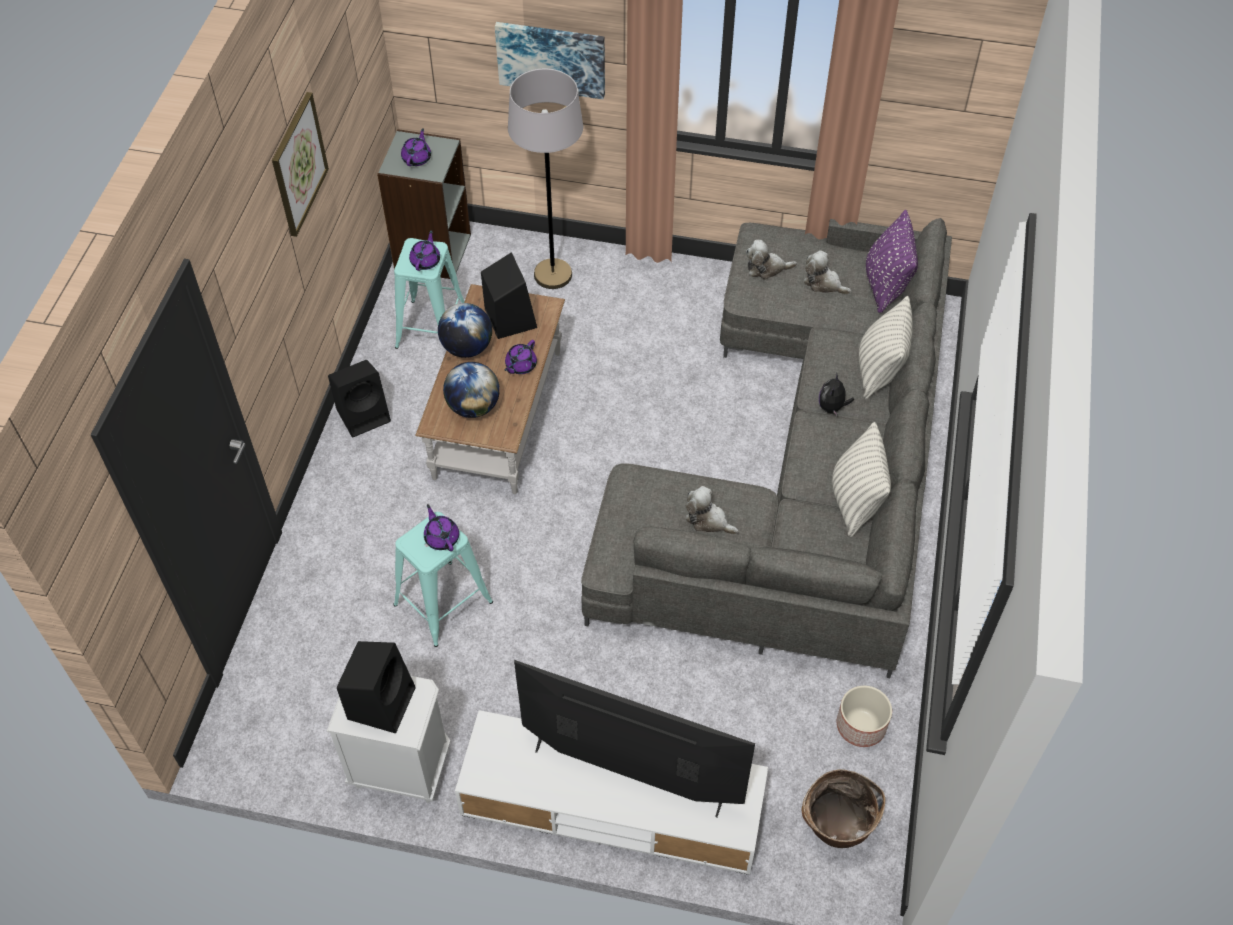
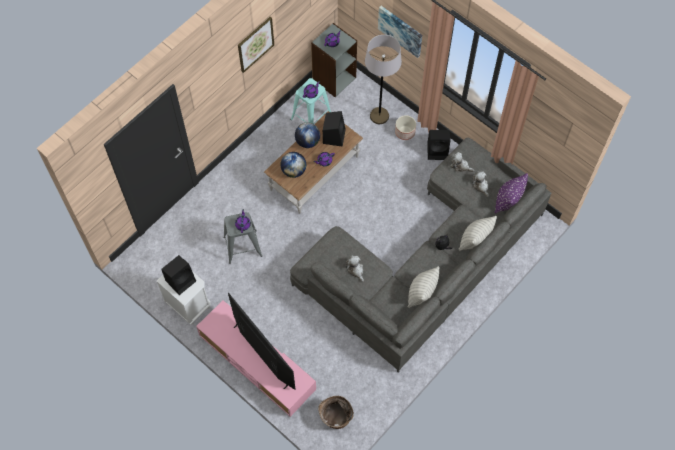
camera: 30 degrees right, 10 degrees up
(364, 414) = (260, 145): black speaker -> black speaker (438, 151)
(443, 603) = (242, 246): turquoise stool -> grey stool
(612, 805) = (257, 362): white tv stand -> pink tv stand
(861, 726) = (373, 385): planter -> planter (405, 132)

